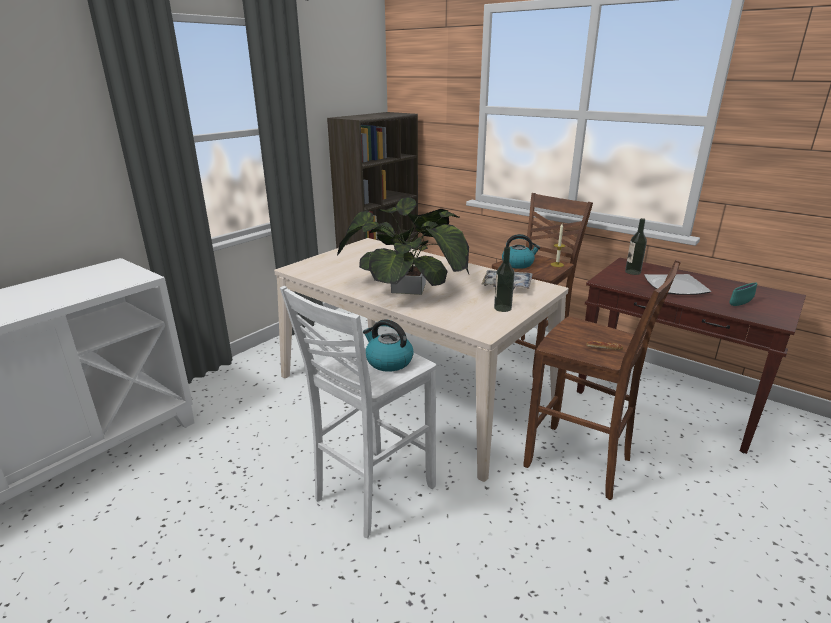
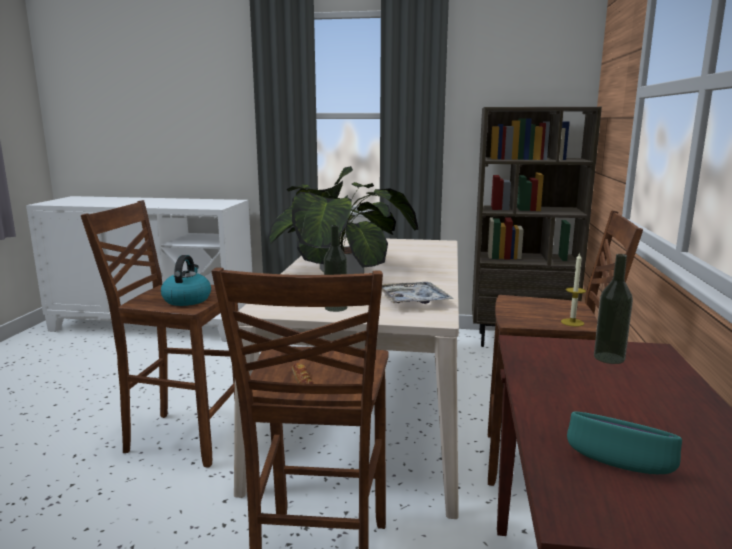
camera: 60 degrees right, 10 degrees down
(371, 493) = (183, 437): white stool -> brown stool
(518, 264) = (527, 304): kettle -> none
(675, 287) = (598, 395): plate -> none

